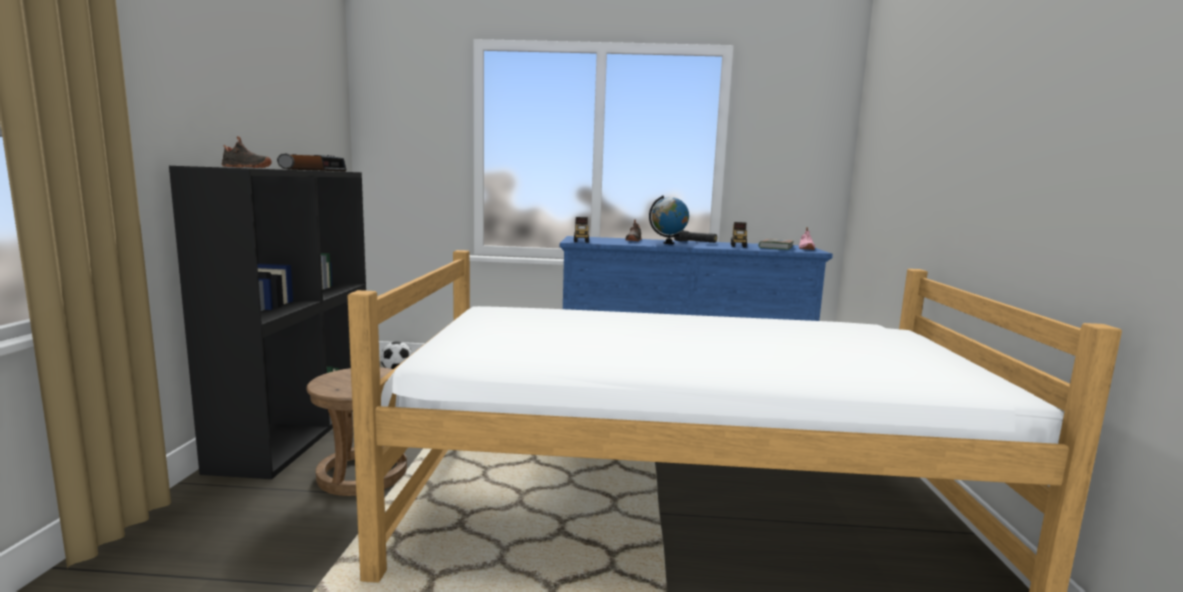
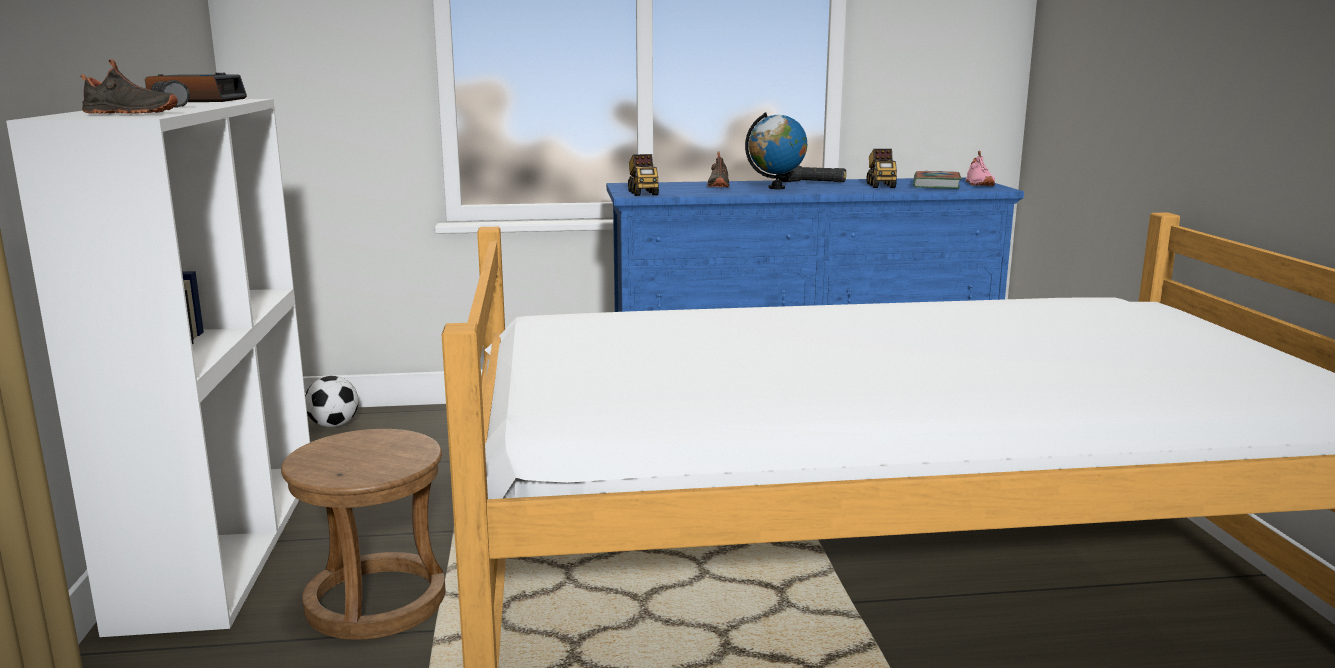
camera: 10 degrees left, 5 degrees up
(297, 429) = (222, 541): black bookcase -> white bookcase

